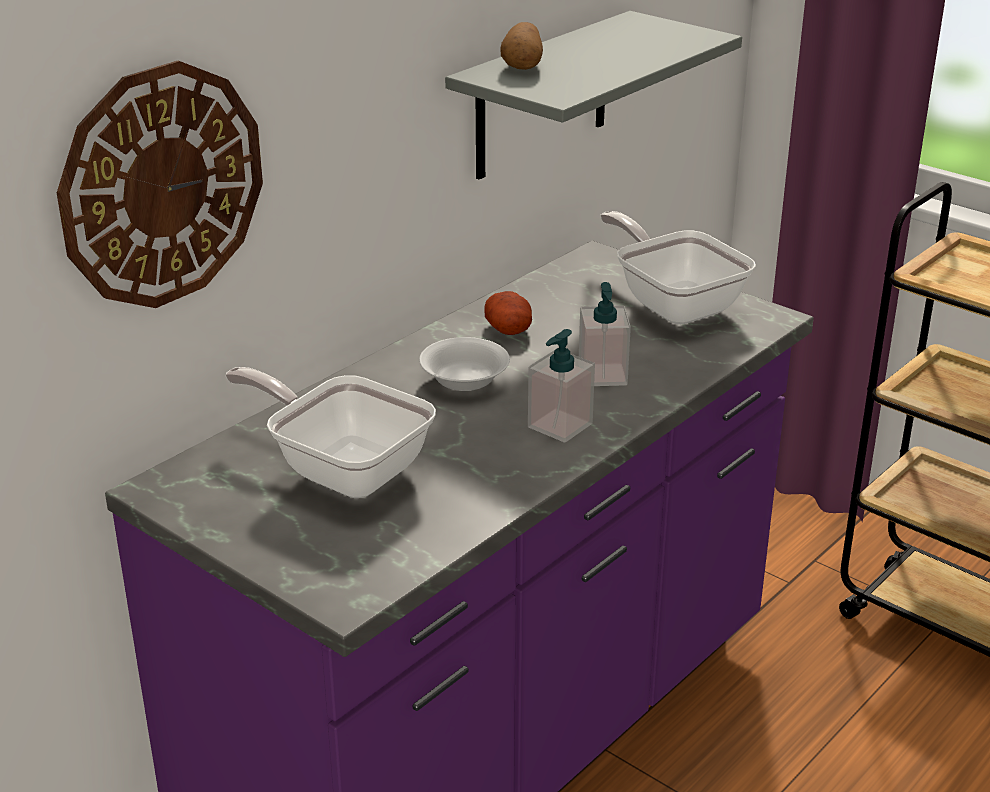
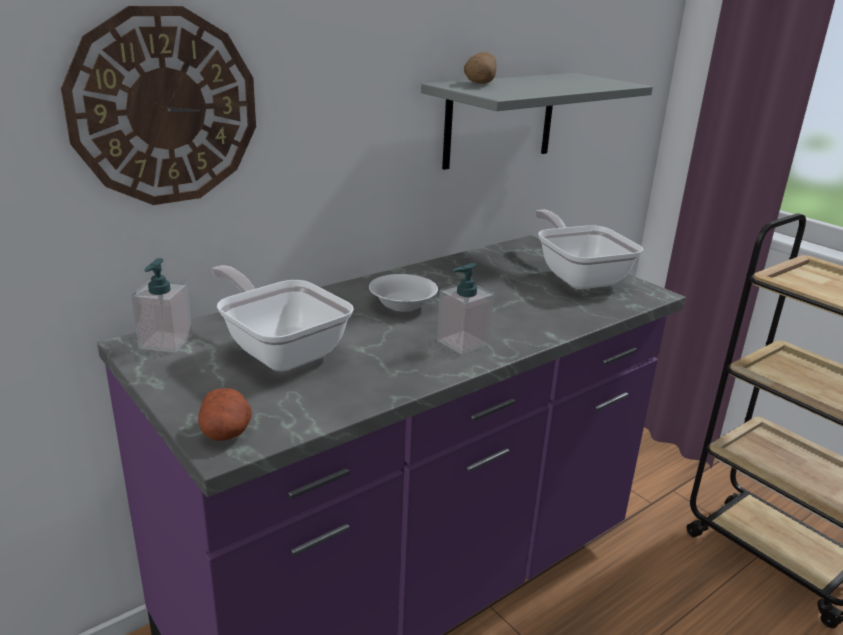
camera: 10 degrees right, 5 degrees down
(509, 330) = (450, 278): potato -> potato (226, 432)
(602, 375) = (509, 314): soap dispenser -> soap dispenser (166, 342)

